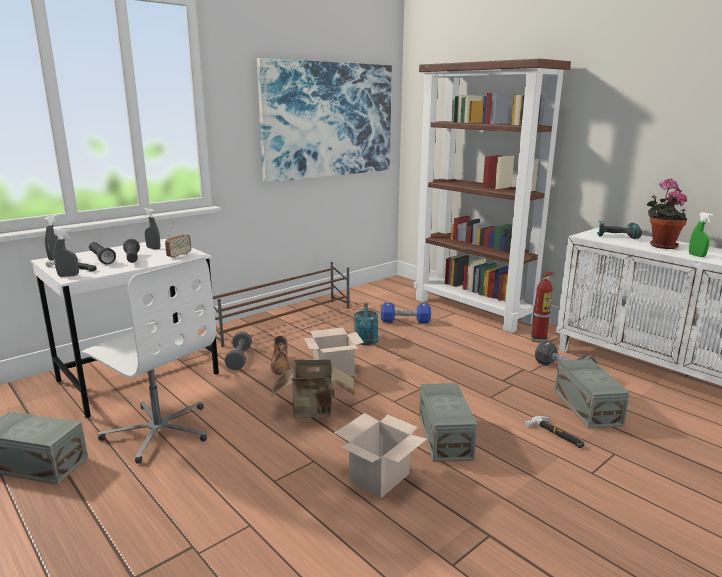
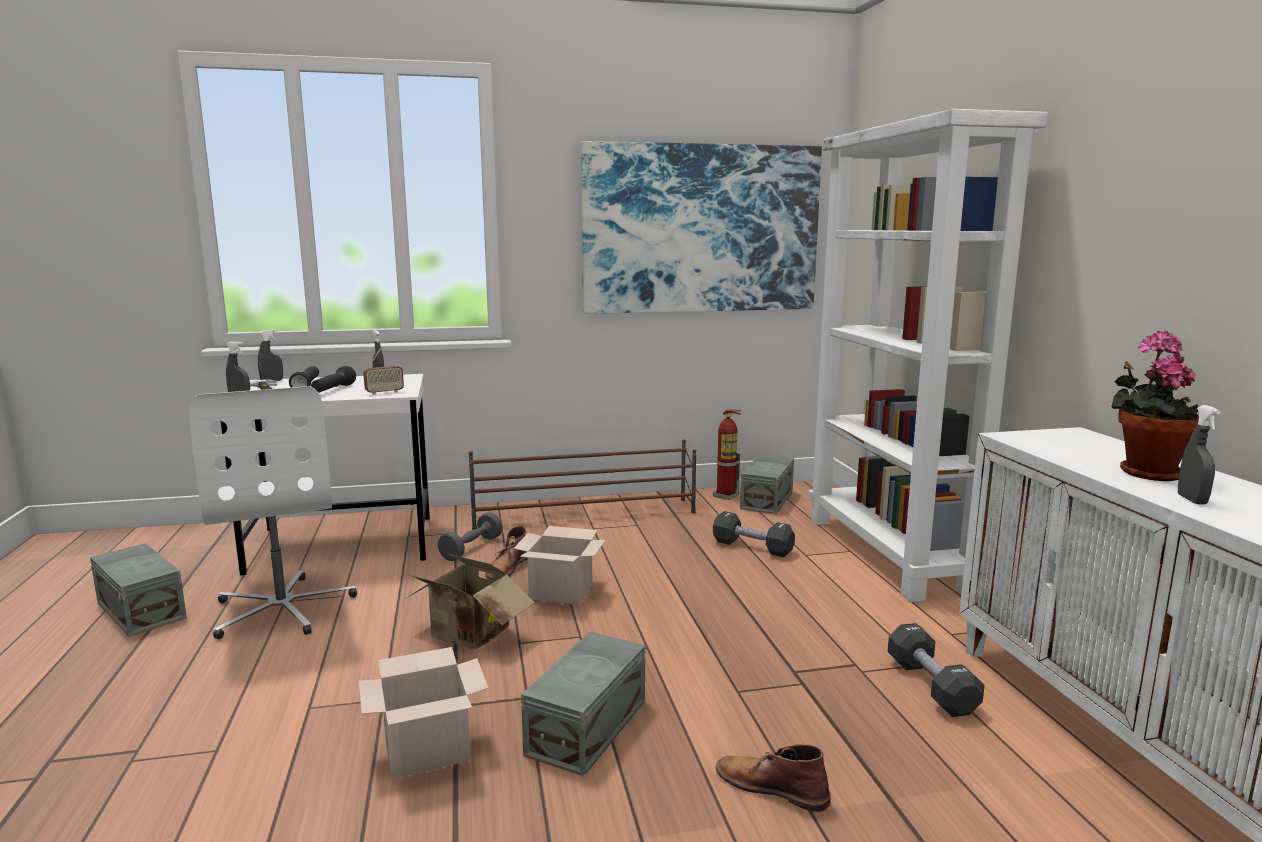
camera: 30 degrees right, 5 degrees down
(366, 342) = (656, 563): turquoise watering can -> none
(405, 321) = (752, 547): blue dumbbell -> black dumbbell
(474, 310) = (889, 553): brown bookcase -> white bookcase
(539, 339) = (950, 624): fire extinguisher -> fire extinguisher (726, 496)
(556, 434) = (770, 786): hammer -> brown boot
(587, 407) = (894, 761): grey storage box -> grey storage box (768, 499)
(617, 235) = (1088, 444): power drill -> none
(696, 255) = (1192, 500): green spray bottle -> grey spray bottle

